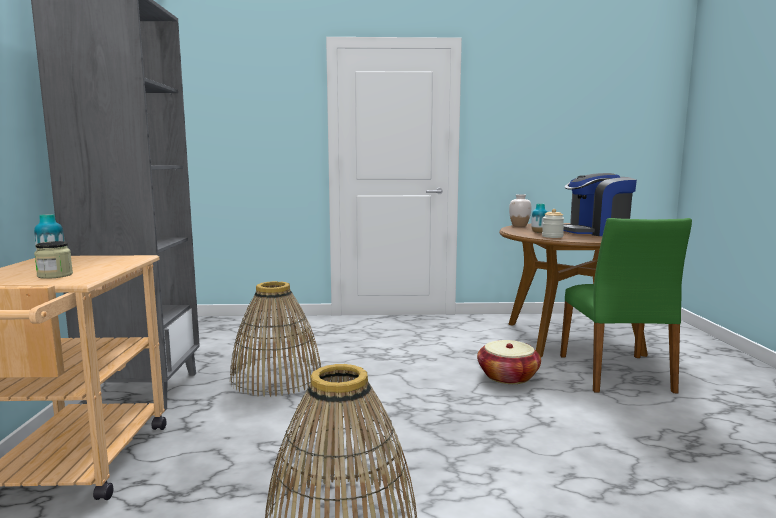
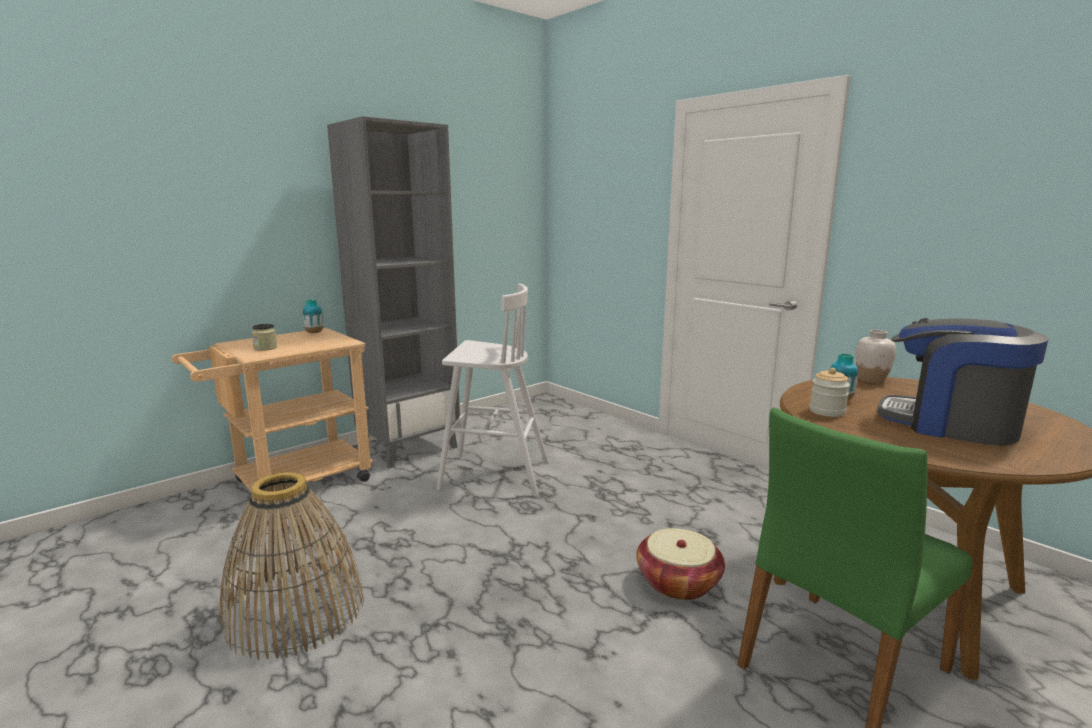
camera: 50 degrees right, 5 degrees up
(276, 377) = (492, 475): basket -> white stool

